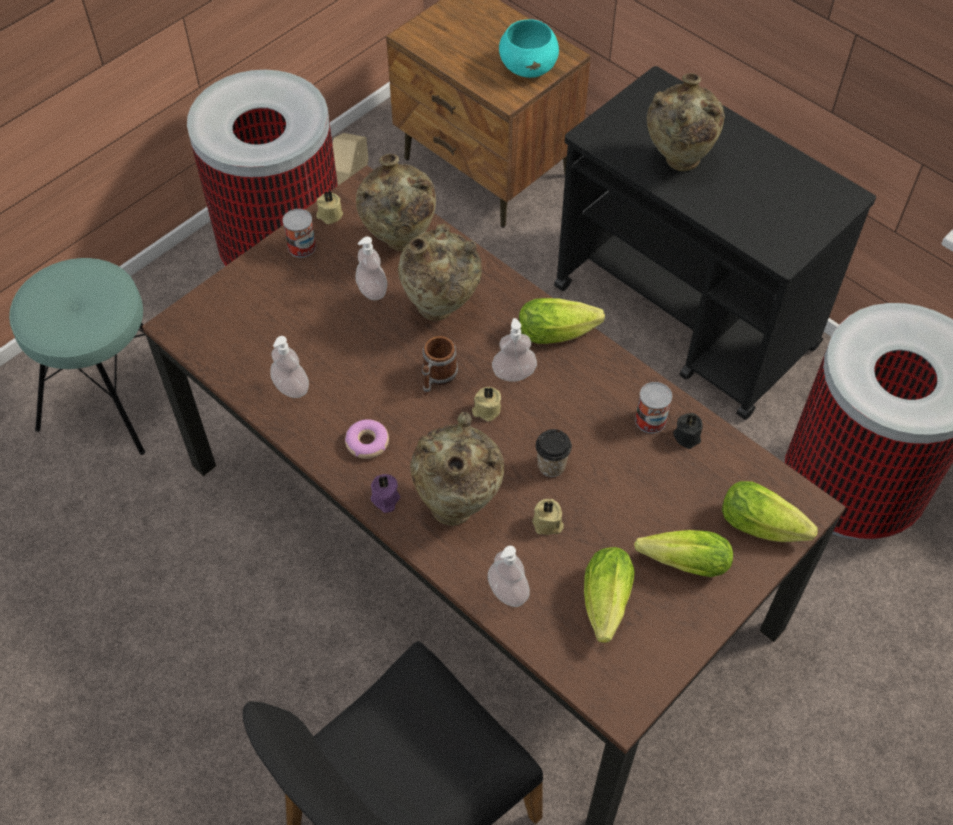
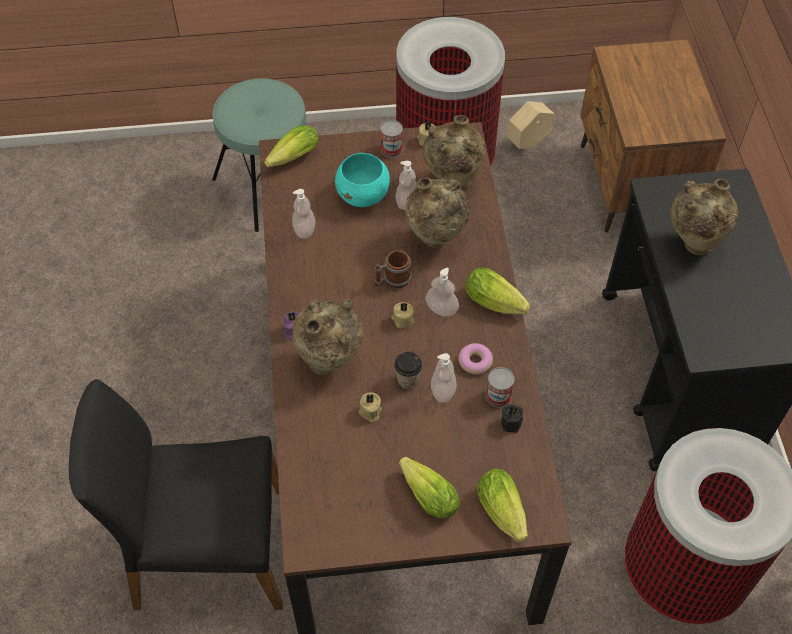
camera: 40 degrees right, 0 degrees up
(367, 443) = (315, 290): donut -> donut (475, 361)
(508, 591) = (308, 433): soap dispenser -> soap dispenser (443, 391)
(528, 67) = (671, 122): turquoise bowl -> turquoise bowl (363, 195)
(605, 606) = (355, 484): lettuce -> lettuce (291, 159)

